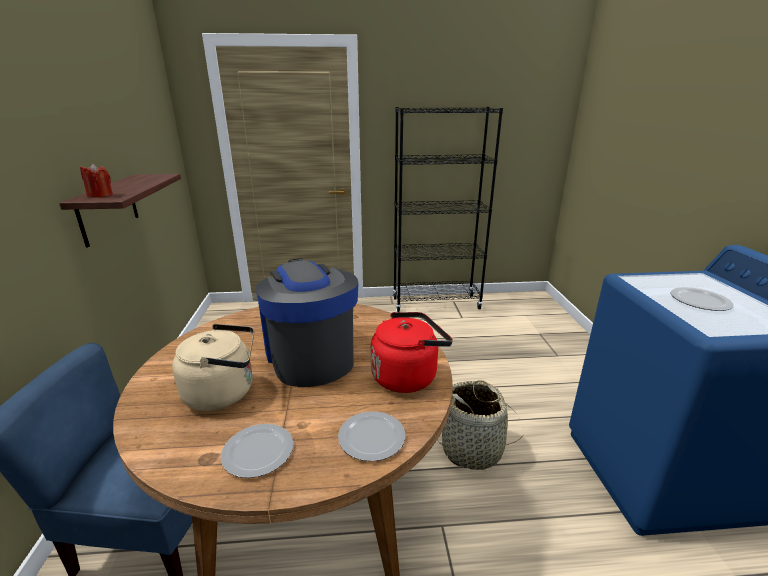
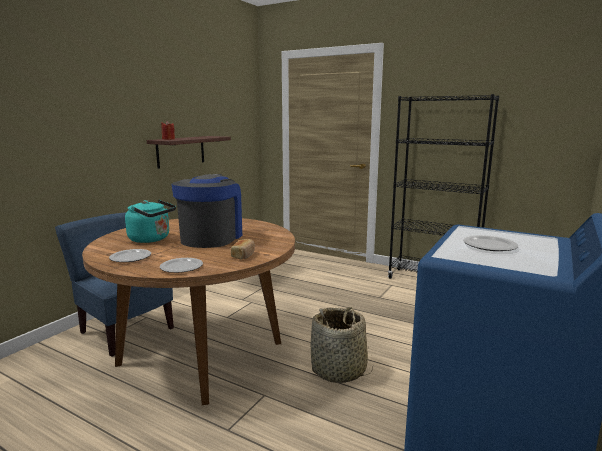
camera: 35 degrees right, 10 degrees down
(224, 392) = (152, 239): beige kettle -> turquoise kettle
(407, 375) = (244, 255): red kettle -> bread

